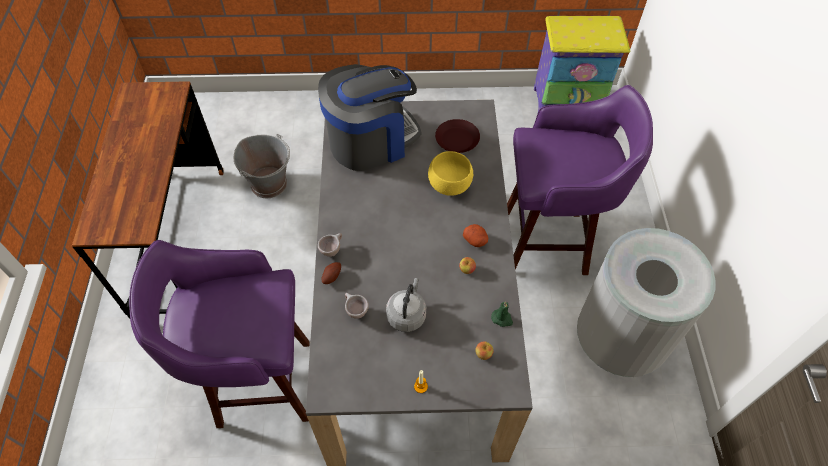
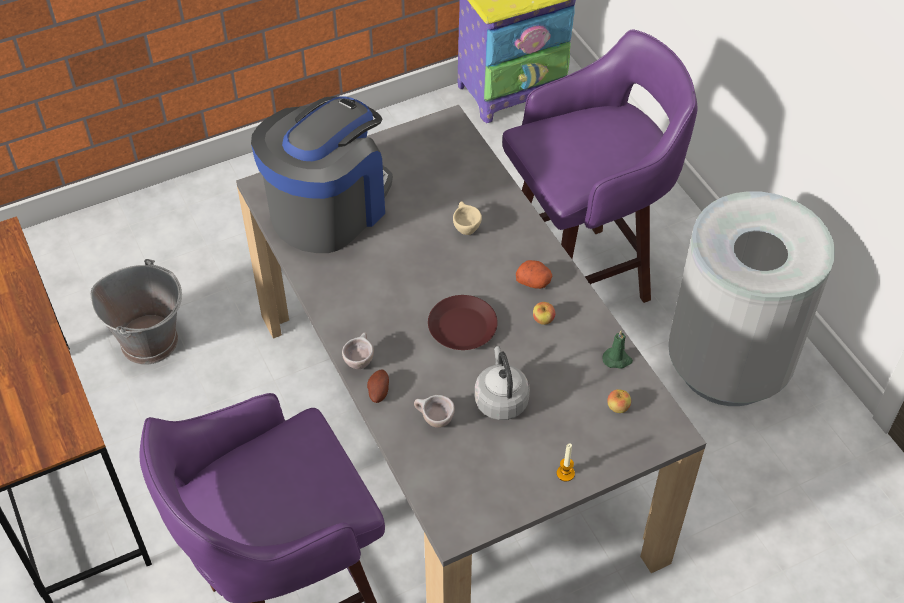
camera: 25 degrees left, 5 degrees down
(450, 185) = (465, 228): yellow bowl -> beige cup
(456, 139) = (440, 169): brown plate -> brown plate (461, 327)

